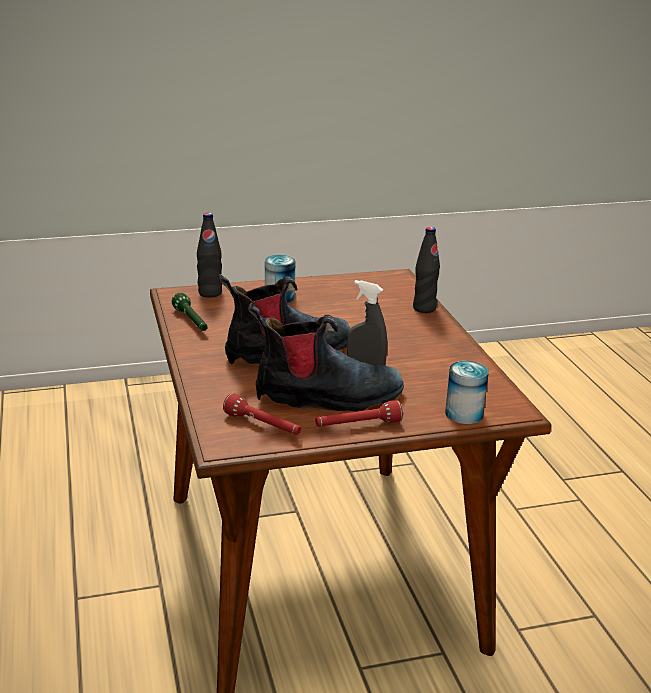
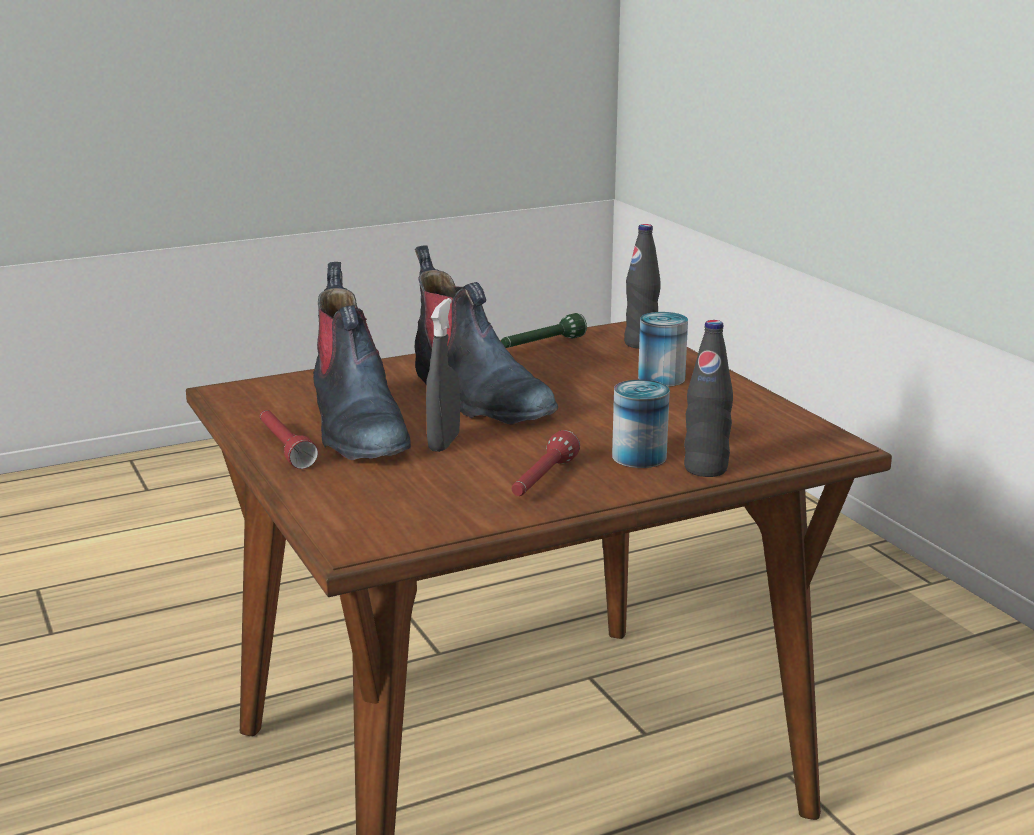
camera: 80 degrees right, 5 degrees down
(263, 426) = (274, 403): red flashlight -> red flashlight (542, 480)
(464, 414) = (332, 509): can -> can (639, 457)

